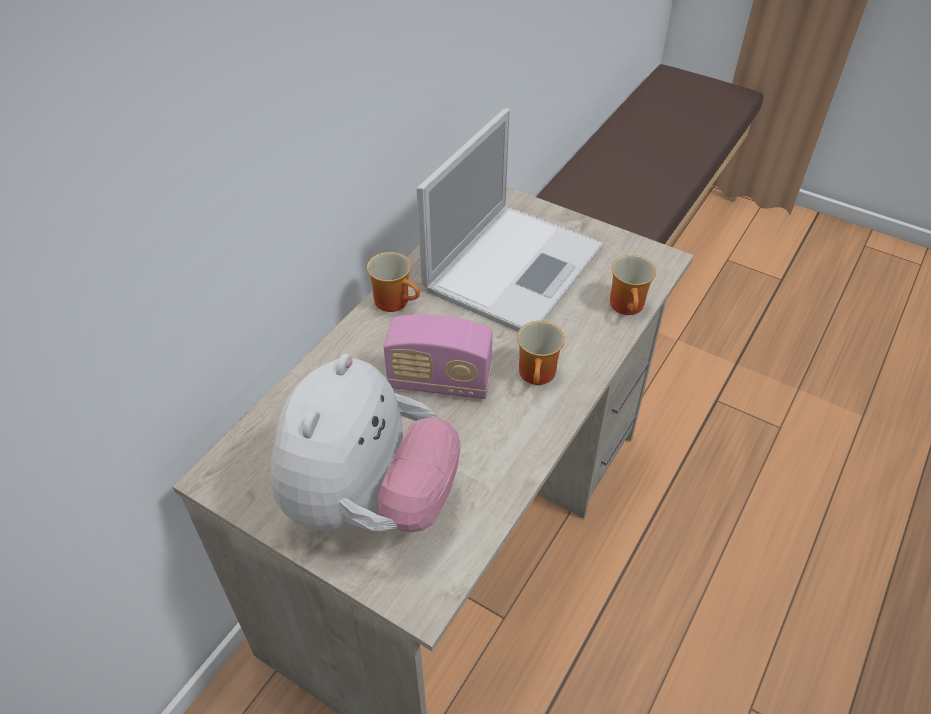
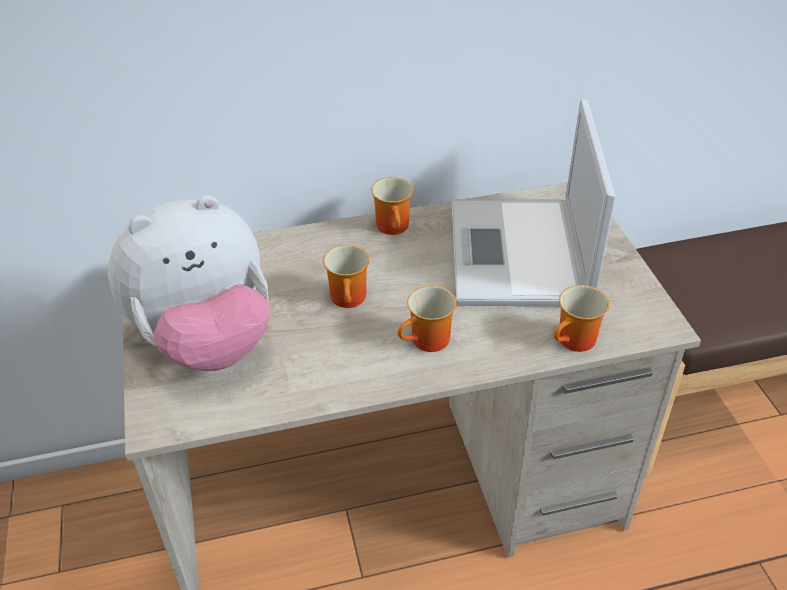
camera: 45 degrees right, 5 degrees down
(439, 382) = (351, 299): radio -> mug
(515, 265) = (519, 255): laptop -> laptop turned 105 degrees clockwise

